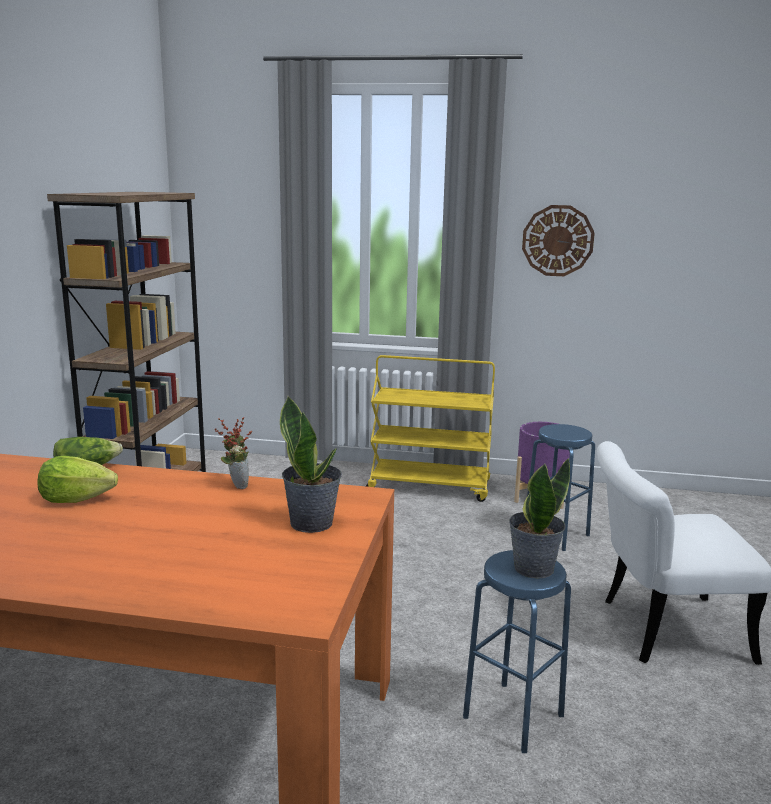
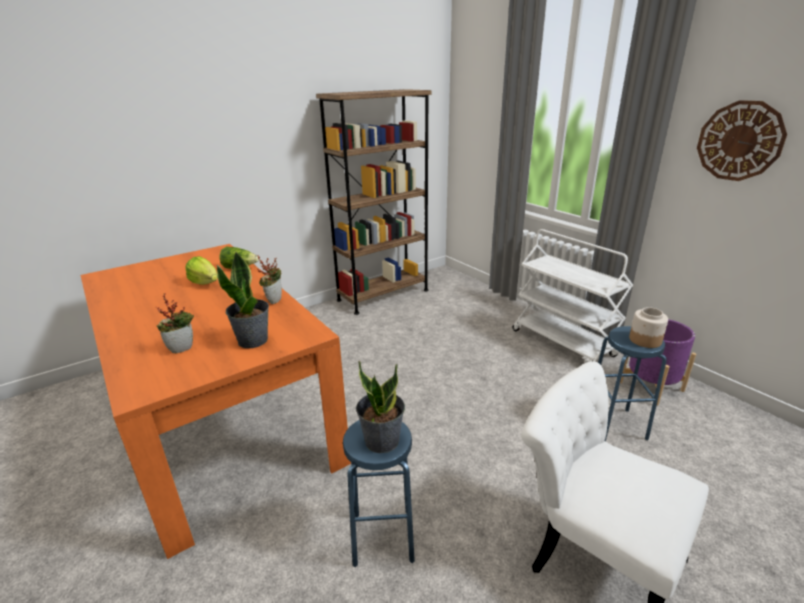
camera: 45 degrees right, 10 degrees up
(240, 560) = (182, 348): none -> potted plant
(430, 487) = (563, 343): yellow cart -> white cart
(573, 431) = (644, 340): none -> jar

